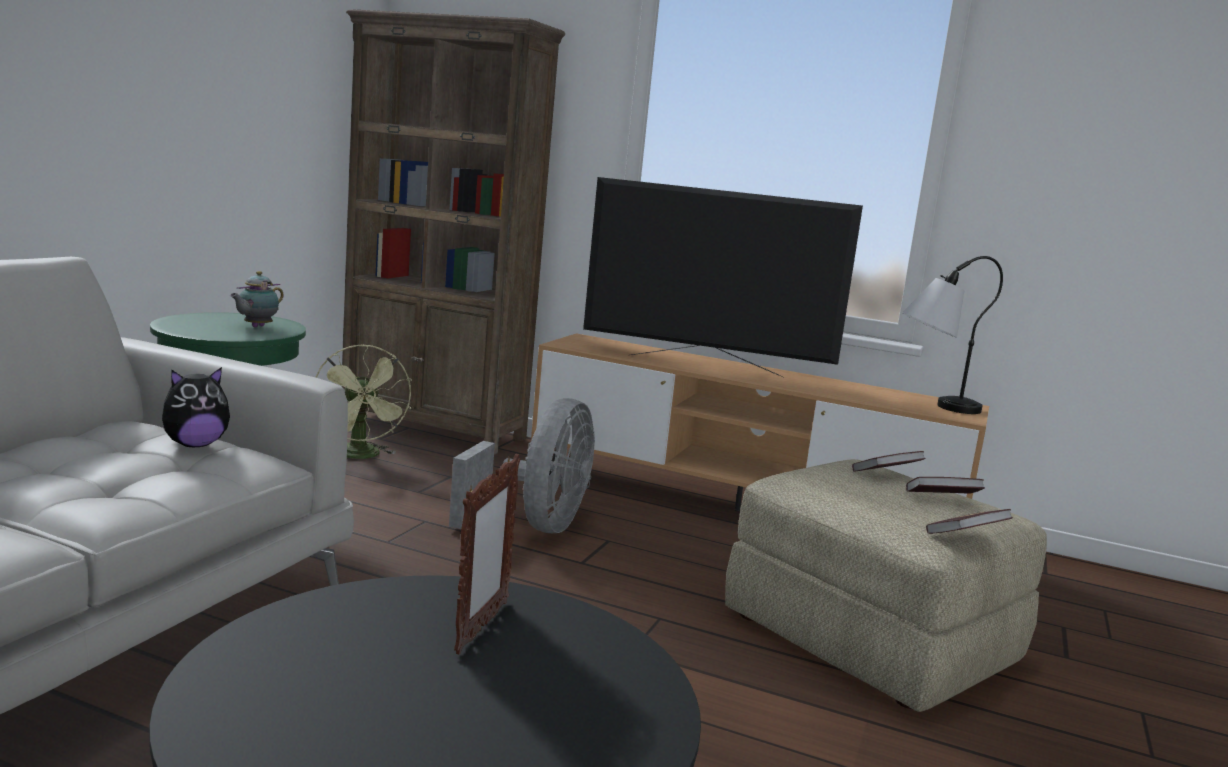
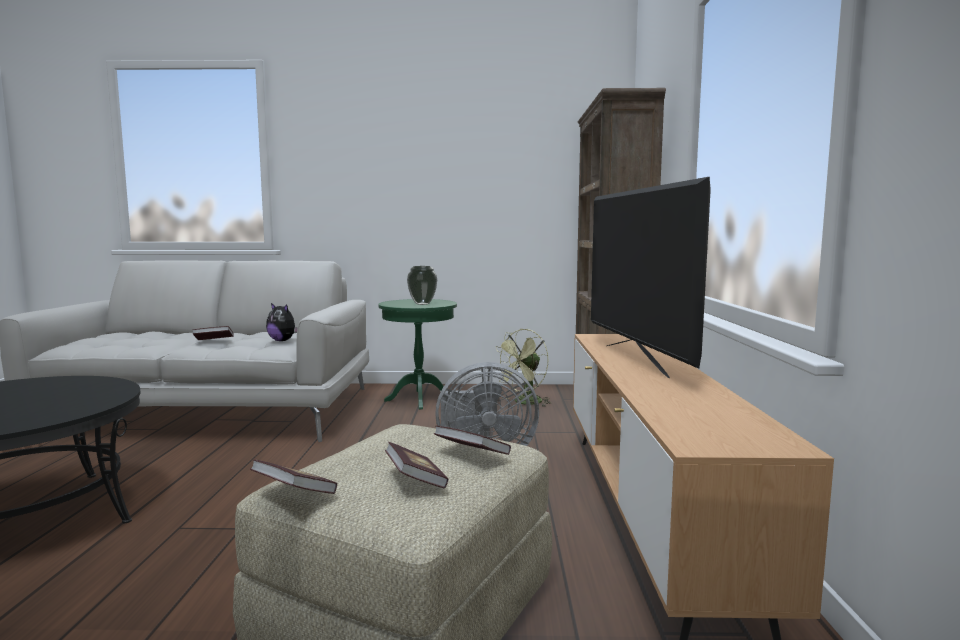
camera: 70 degrees right, 5 degrees down
(67, 485) = (213, 341): none -> book
(256, 327) = (423, 304): teapot -> vase
(481, 627) = (71, 399): picture frame -> none
(932, 406) = (713, 429): table lamp -> none

